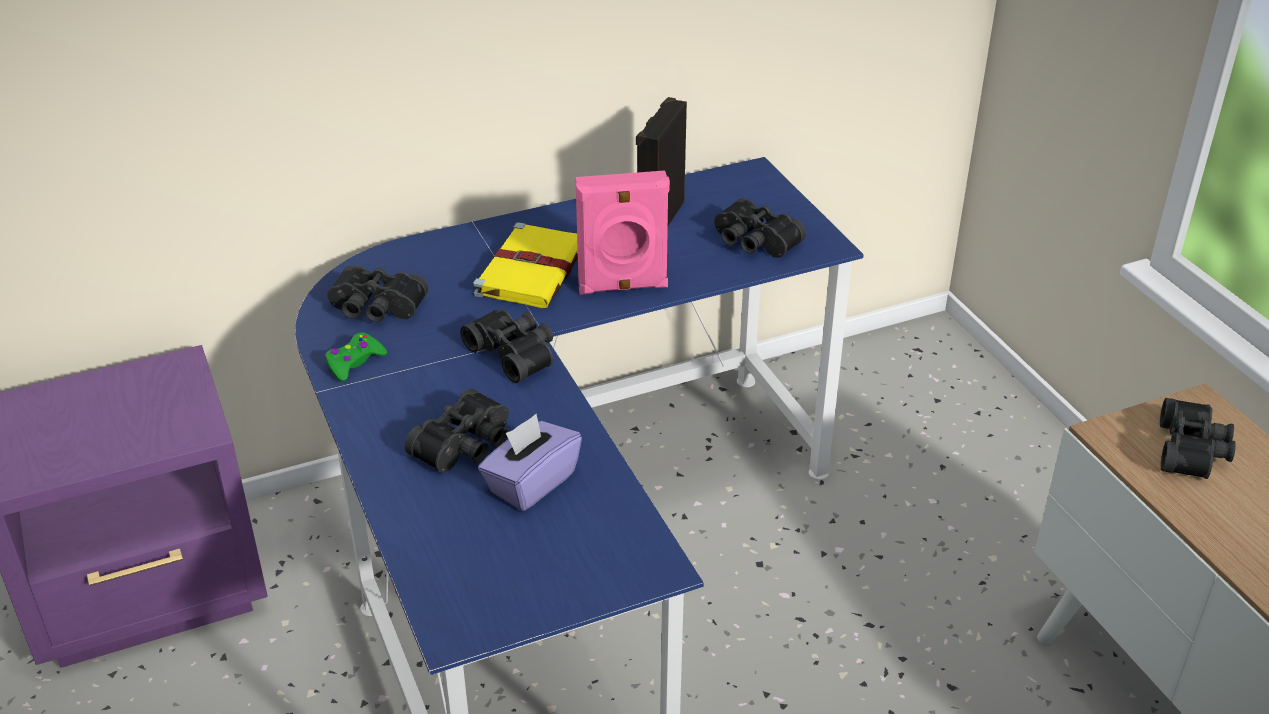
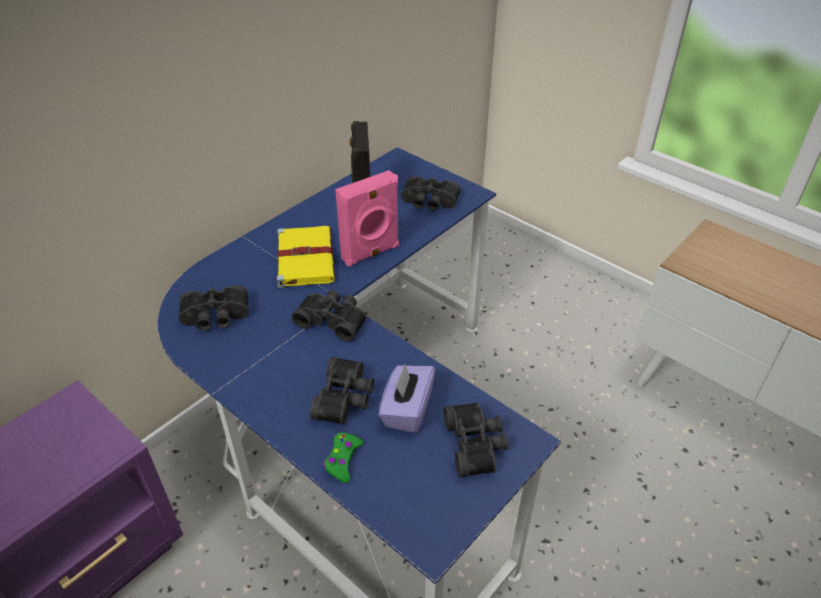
camera: 25 degrees left, 5 degrees up
(354, 363) = (226, 362): green game controller -> green game controller (343, 460)
(1193, 451) = (728, 259): black binoculars -> black binoculars (476, 444)

